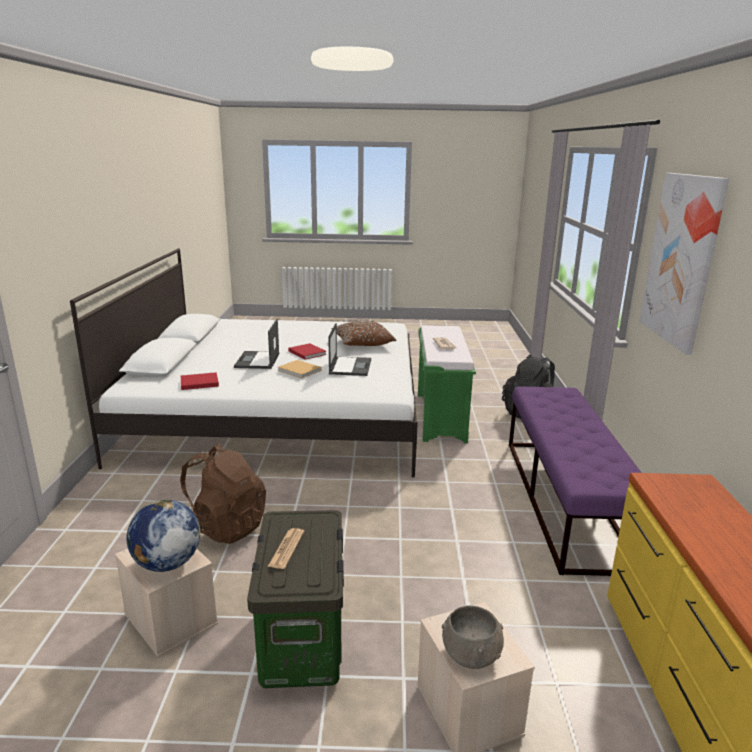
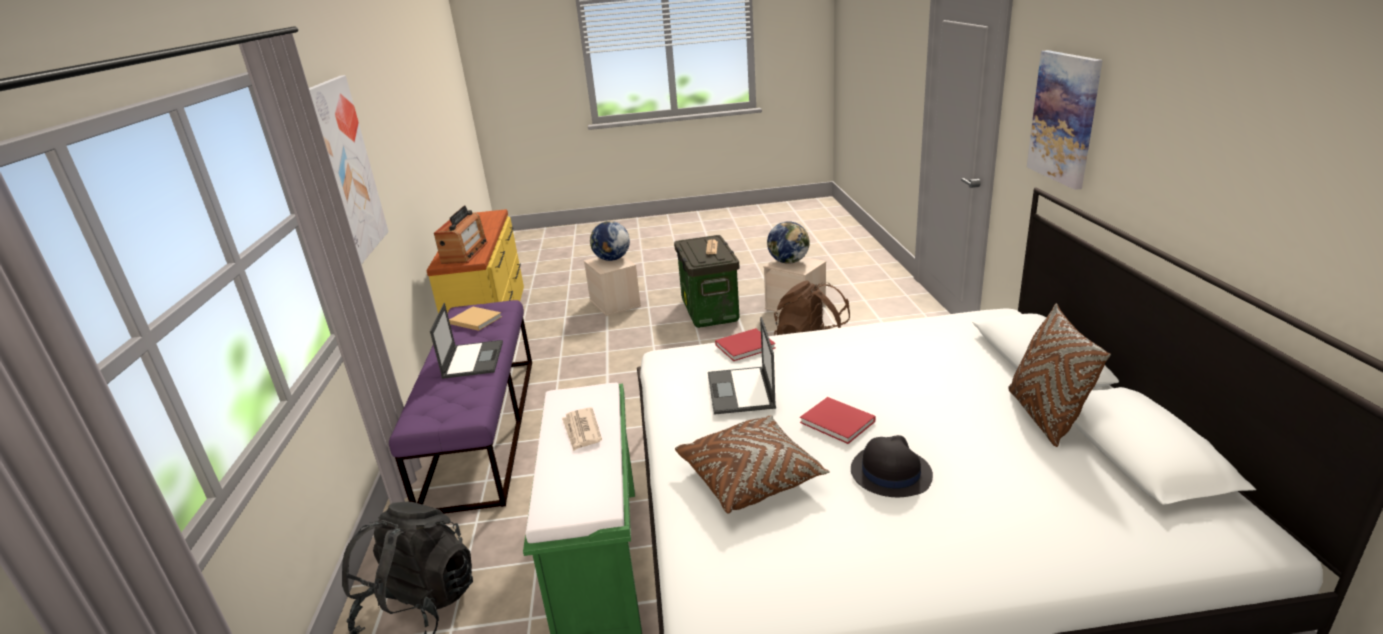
camera: 175 degrees right, 5 degrees up
(58, 238) = (1064, 118): none -> picture
(198, 383) = (926, 334): red book -> red book (746, 346)
(206, 346) = (1044, 416): none -> brown pillow
(257, 360) = (899, 387): laptop -> laptop (473, 359)
(300, 371) = (810, 371): beige book -> beige book (475, 320)
(301, 339) = (890, 472): none -> black hat
(471, 653) = (611, 259): grey bowl -> globe
(691, 502) = (465, 252): none -> radio

